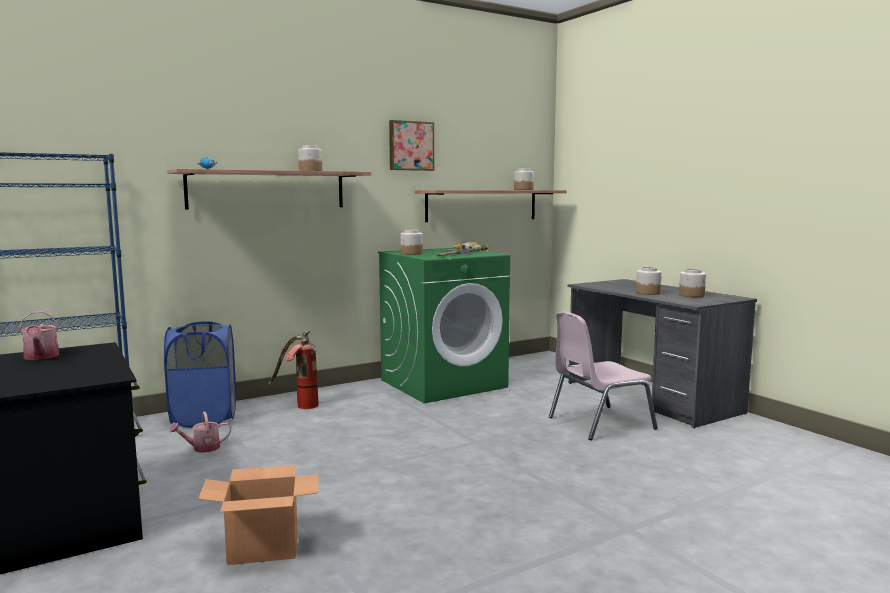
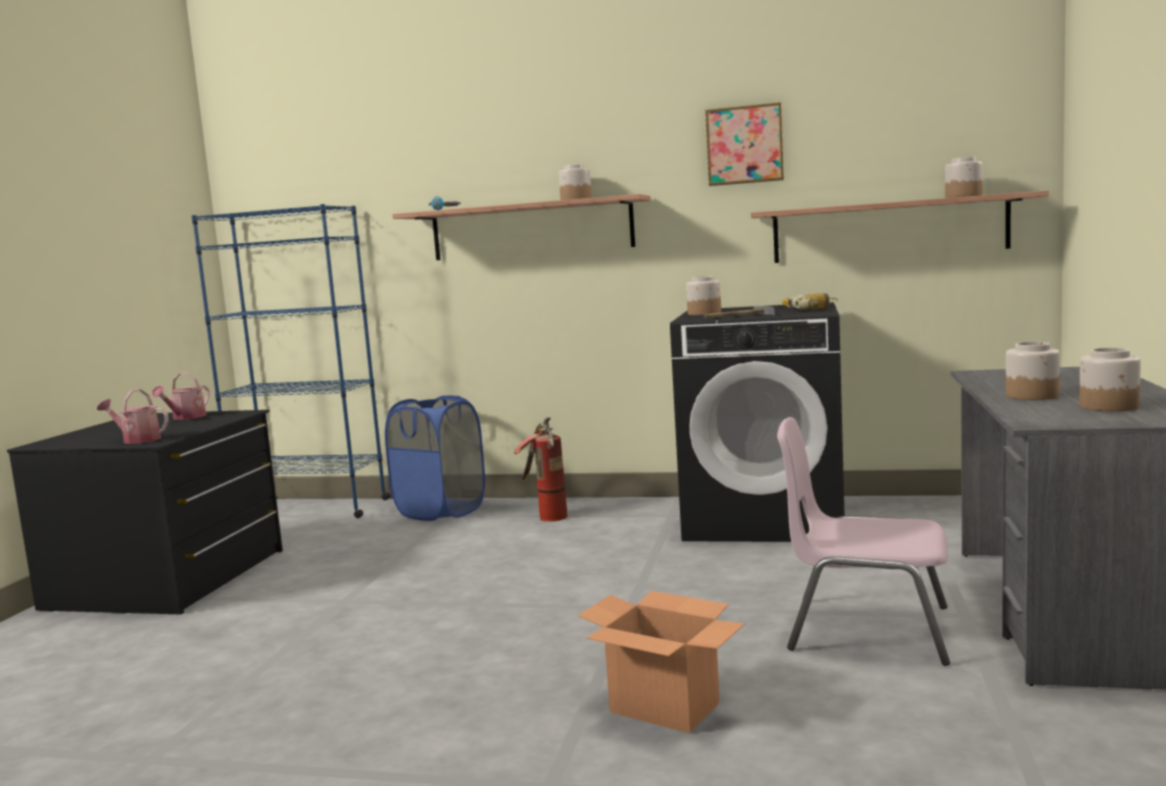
camera: 45 degrees right, 0 degrees up
(202, 448) = (377, 542): watering can -> watering can (137, 440)
(264, 549) = (221, 655): cardboard box -> cardboard box (666, 708)
(443, 383) = (766, 519): green washing machine -> black washing machine

